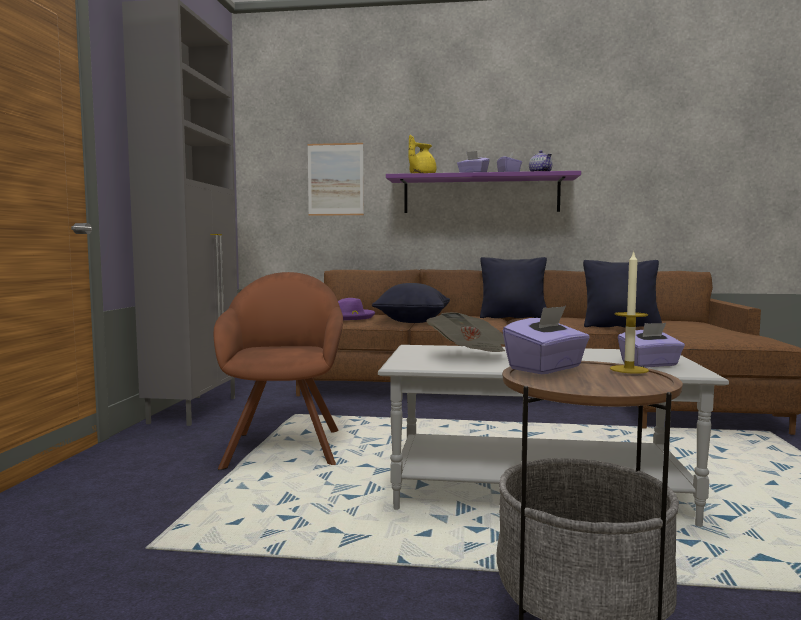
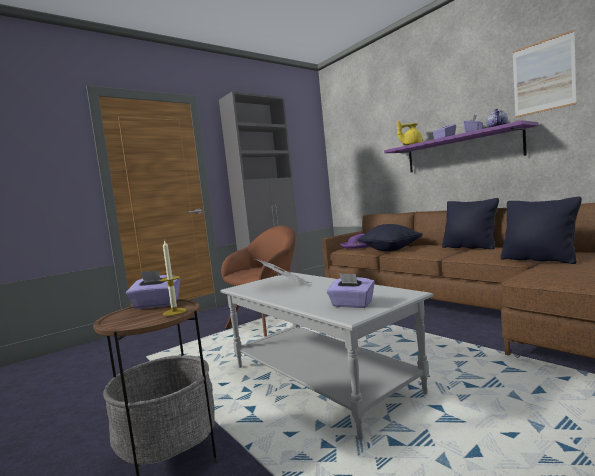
camera: 45 degrees right, 0 degrees up
(335, 179) = (371, 156): picture -> picture (543, 76)

